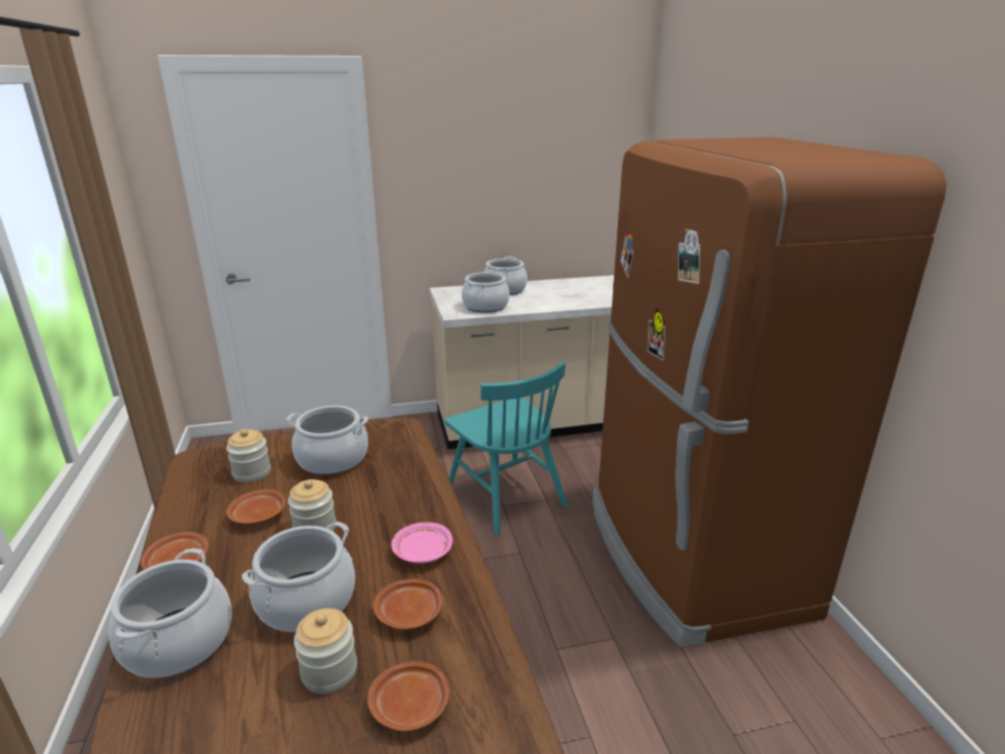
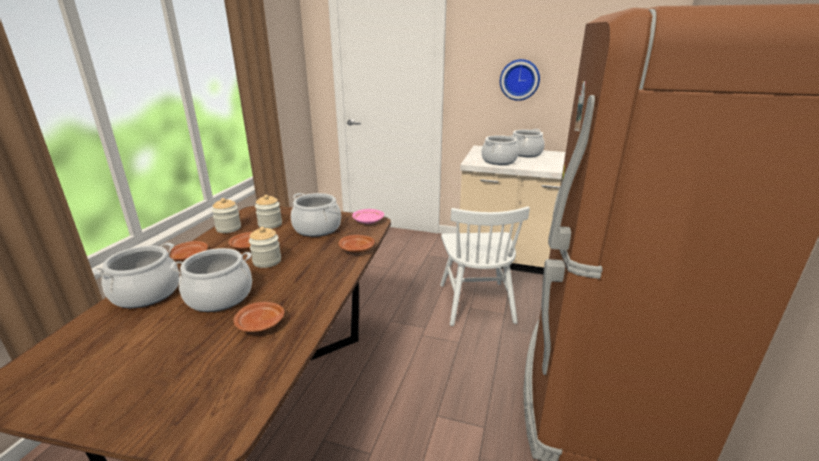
camera: 30 degrees right, 0 degrees up
(329, 671) = (187, 337): jar -> jar (228, 228)
(411, 705) = (202, 374): brown plate -> brown plate (357, 249)
(422, 552) = (307, 293): pink plate -> pink plate (368, 221)
(478, 195) = (519, 79): none -> wall clock
(505, 496) = (476, 302): turquoise chair -> white chair

